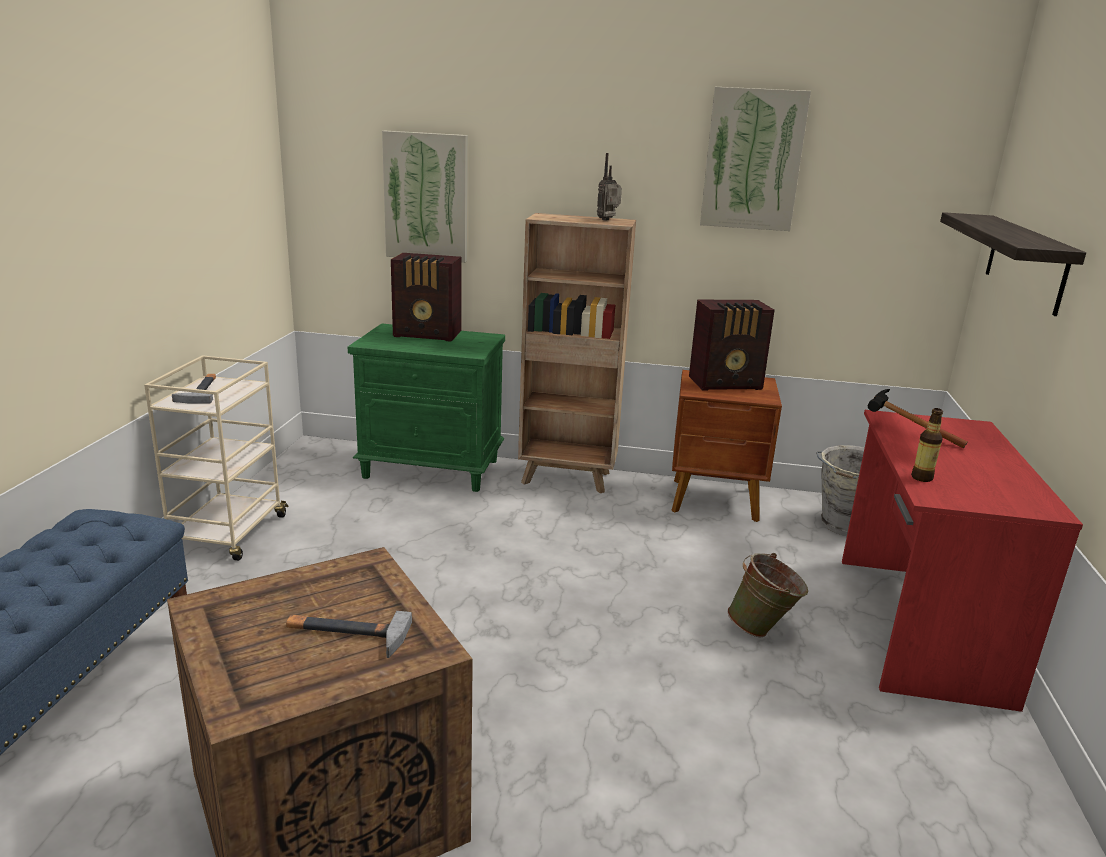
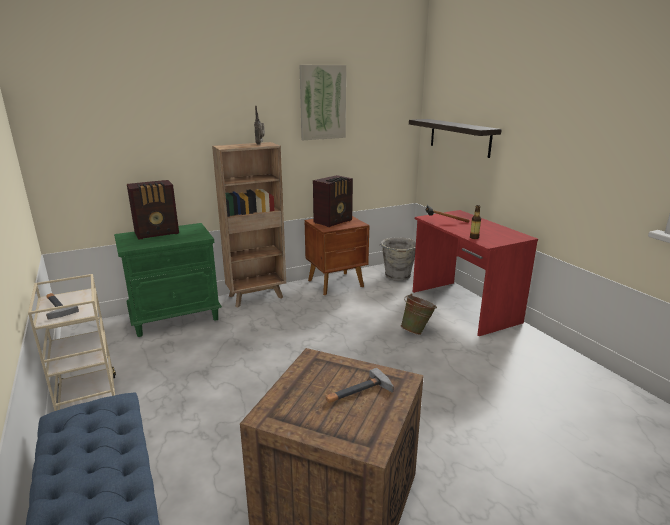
camera: 35 degrees left, 0 degrees up
(426, 197) = (135, 145): picture -> none

